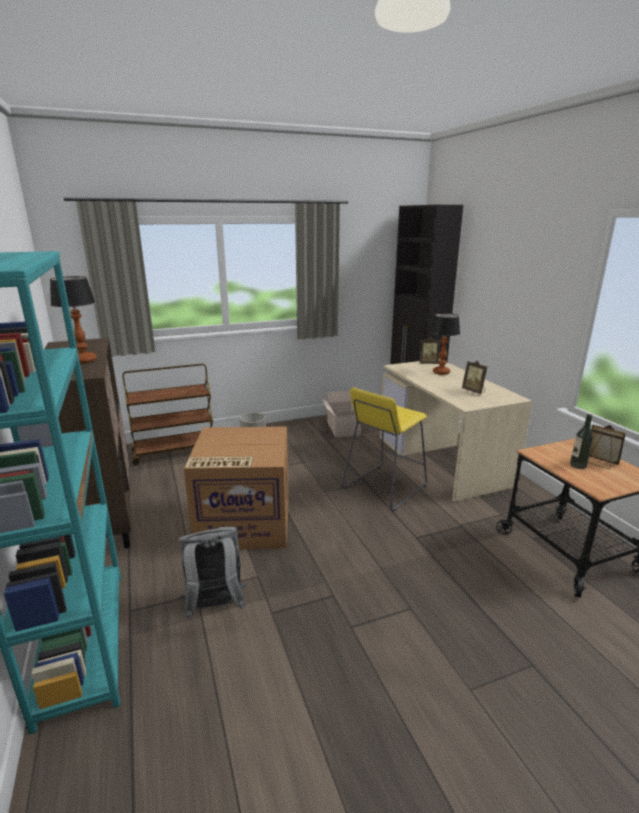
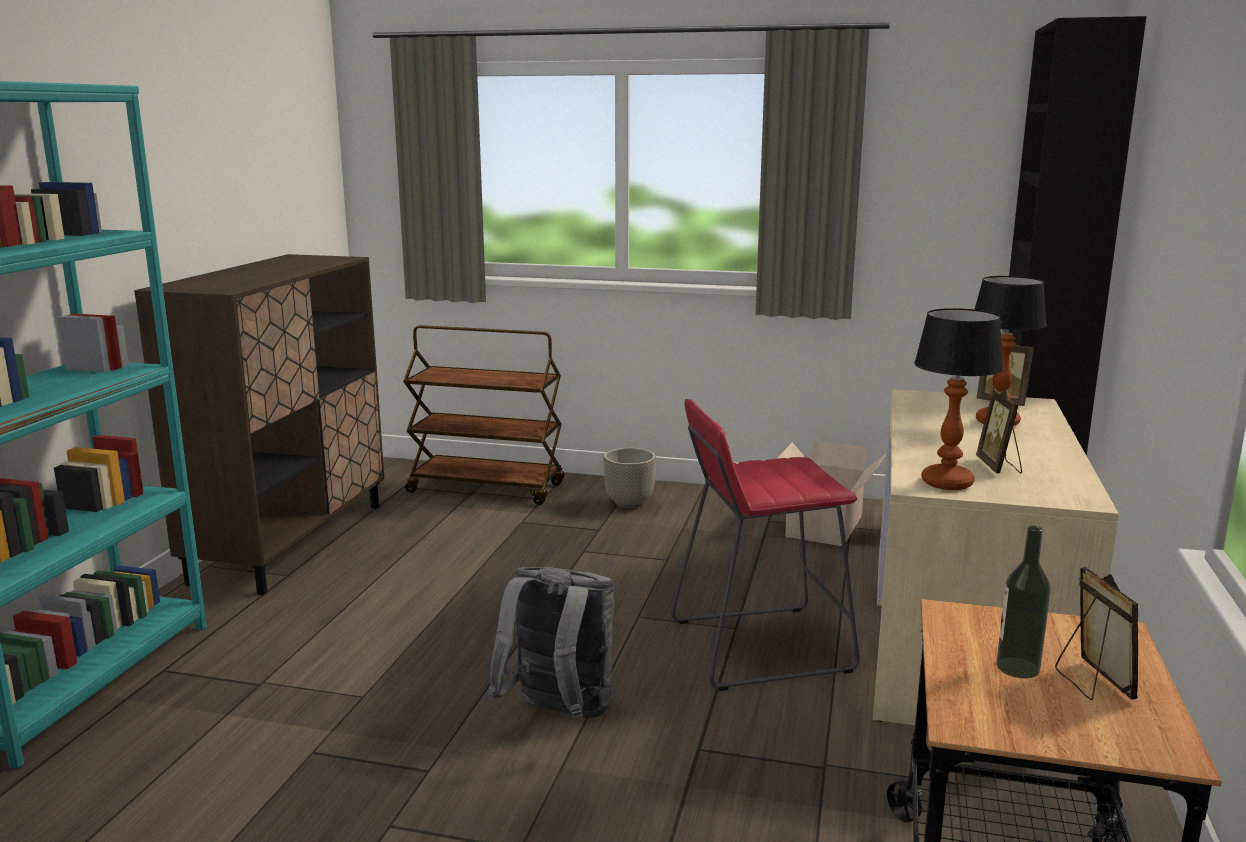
camera: 35 degrees right, 5 degrees down
(83, 360) = (263, 276): table lamp -> table lamp (945, 483)
(215, 607) = (256, 711): grey backpack -> grey backpack (558, 715)
(243, 522) = (445, 617): cardboard box -> none
(384, 487) = (759, 646): yellow stool -> red stool

